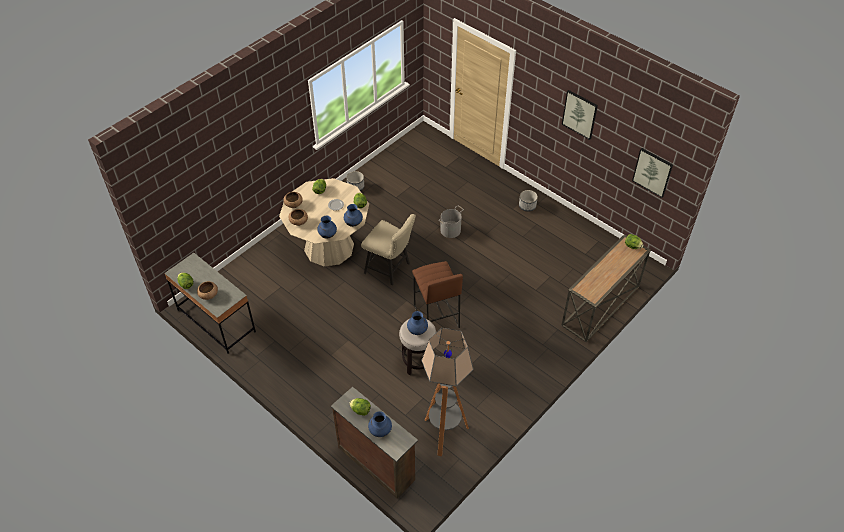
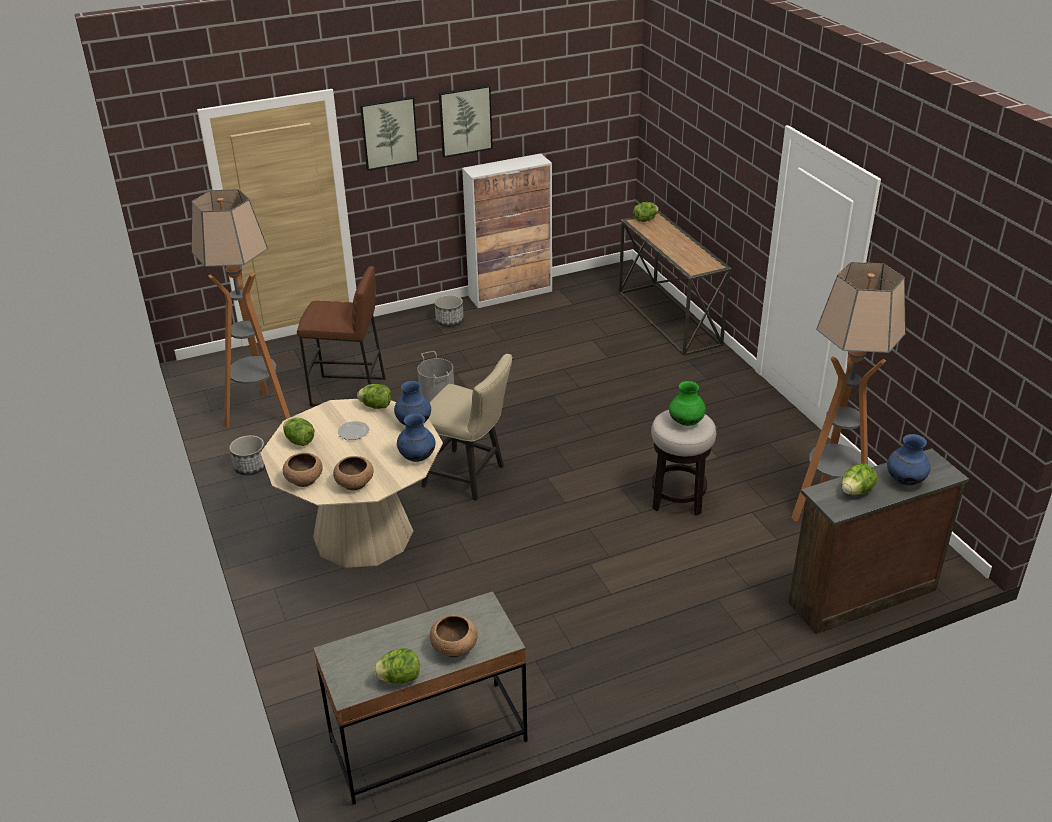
camera: 65 degrees left, 15 degrees down
(390, 269) = (469, 477): beige chair -> beige chair turned 60 degrees clockwise
(397, 171) = (260, 414): none -> floor lamp
(417, 330) = (686, 422): blue vase -> green vase
(436, 316) = (599, 457): brown stool -> brown stool (348, 392)
(576, 221) = (511, 294): none -> cabinet
(652, 172) = (587, 130): picture -> picture (389, 132)

